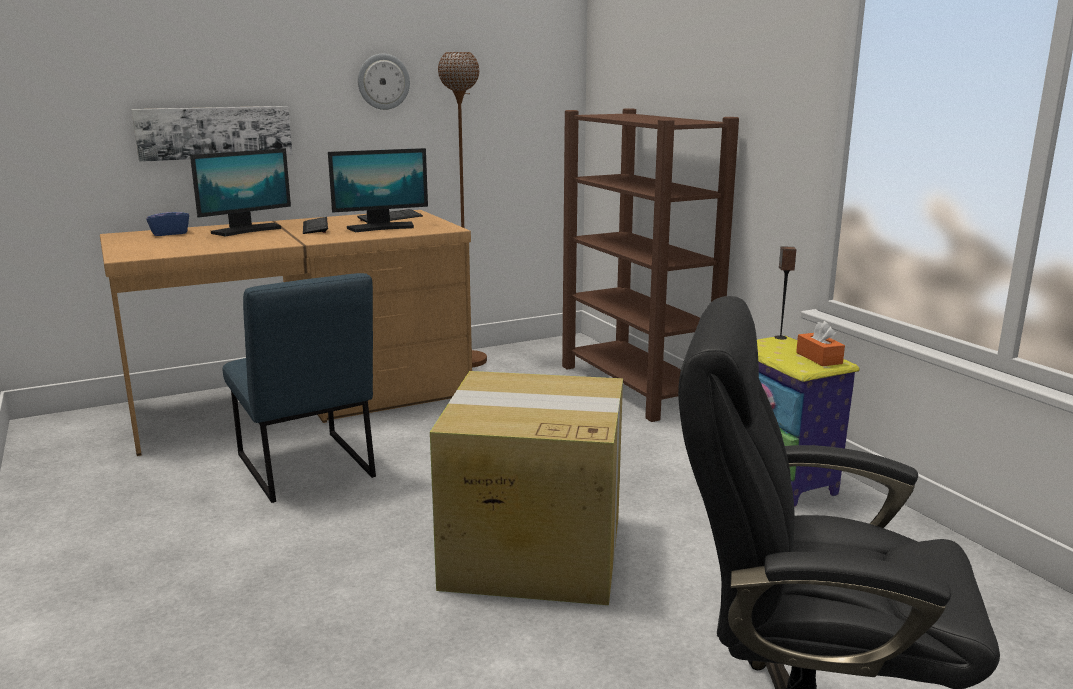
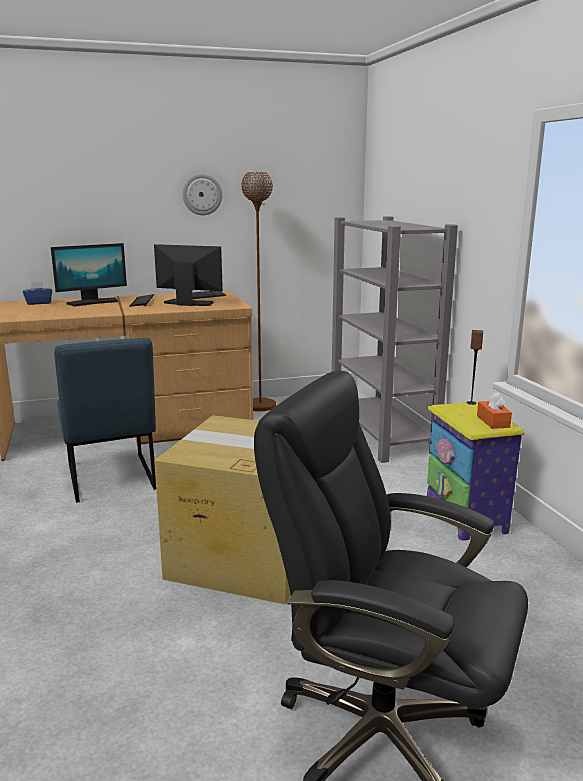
camera: 10 degrees right, 0 degrees up
(214, 132) = (76, 231): picture -> none
(381, 227) = (188, 303): monitor -> monitor turned 150 degrees counterclockwise
(636, 386) = (381, 433): brown bookcase -> grey bookcase

